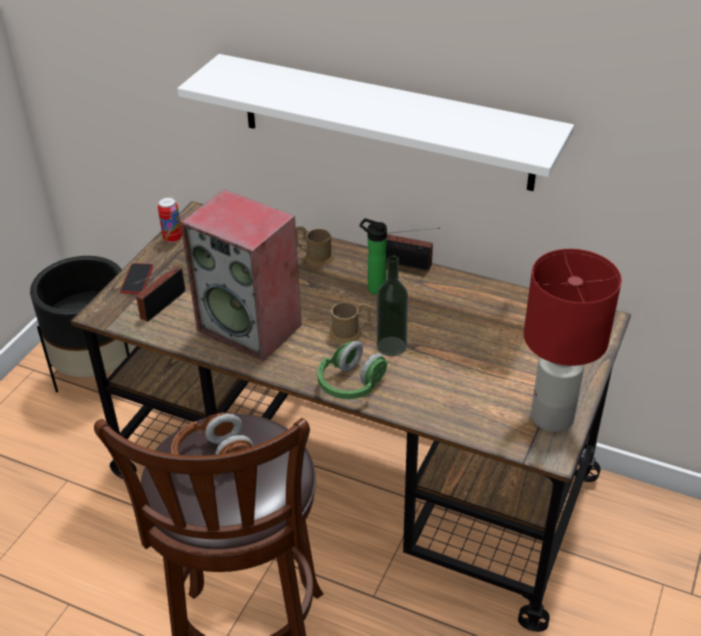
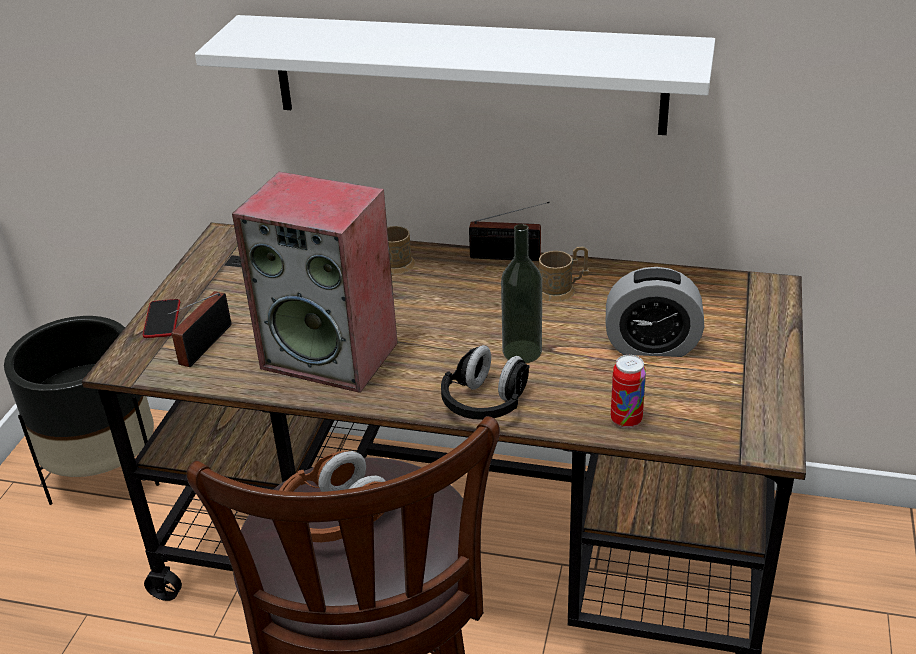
camera: 10 degrees left, 5 degrees down
(172, 238) = (198, 267): can -> can (626, 420)
(350, 333) = (464, 344): brown mug -> brown mug (561, 290)
(351, 384) = (485, 403): green headphones -> black headphones
(374, 288) = (477, 289): bottle -> none
(491, 356) = (651, 345): none -> alarm clock
(551, 418) = (753, 405): red table lamp -> none

